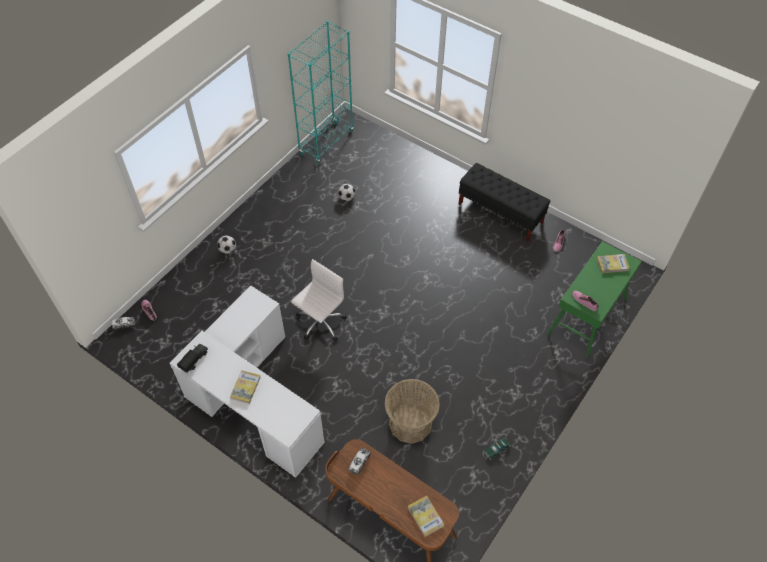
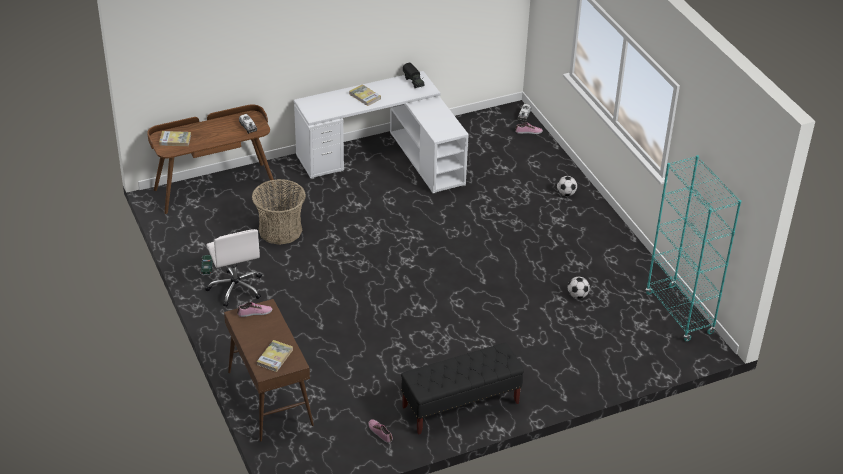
camera: 120 degrees right, 15 degrees down
(320, 323) = (430, 219): white office chair -> white office chair (236, 287)
(586, 318) = (269, 398): green console table -> brown console table

